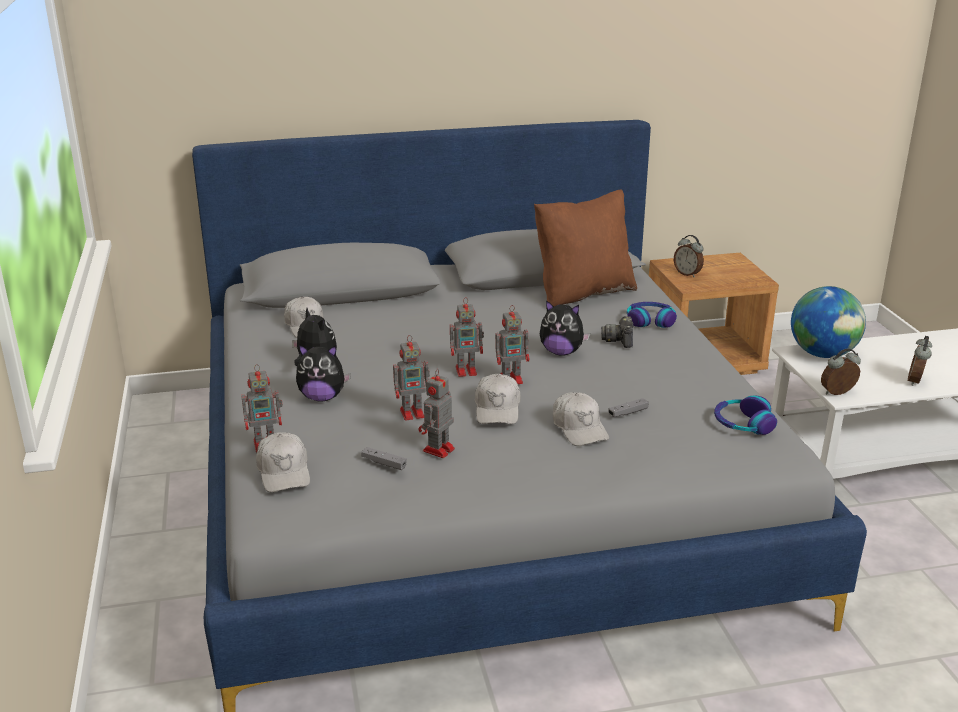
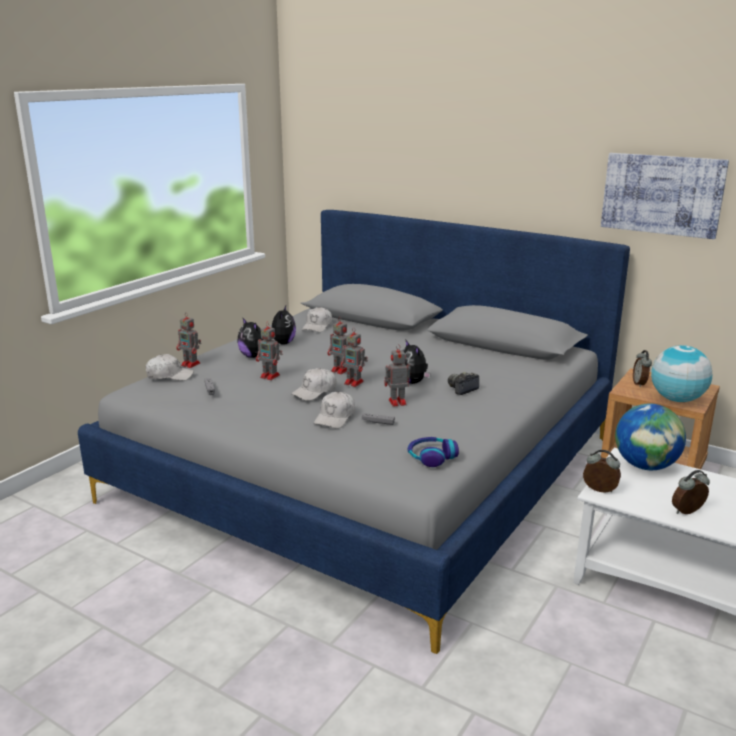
camera: 45 degrees right, 5 degrees down
(284, 472) = (169, 376): white cap -> white cap turned 120 degrees counterclockwise
(437, 450) = (245, 396): toy robot -> toy robot (396, 402)
(583, 293) = (501, 360): brown pillow -> none
(650, 321) = (510, 388): headphones -> none
(669, 54) = (662, 194): none -> picture
(739, 279) = (677, 399): none -> globe

